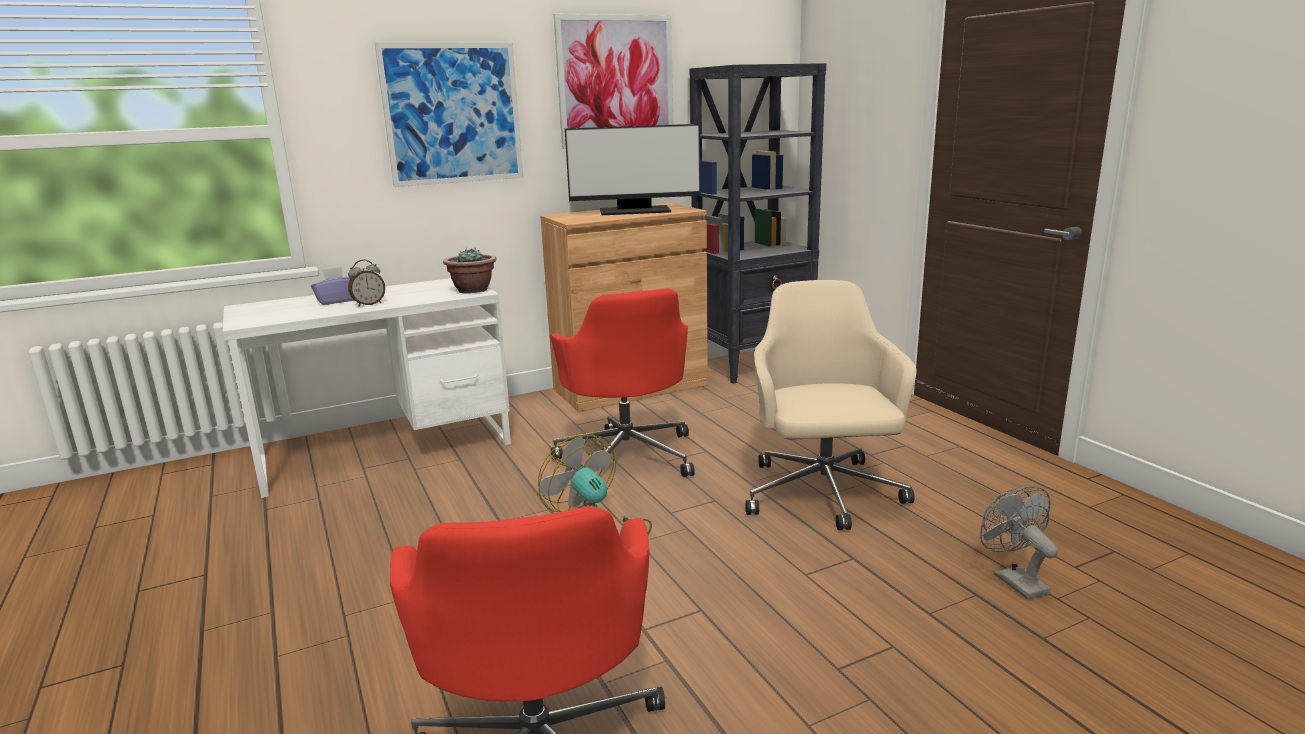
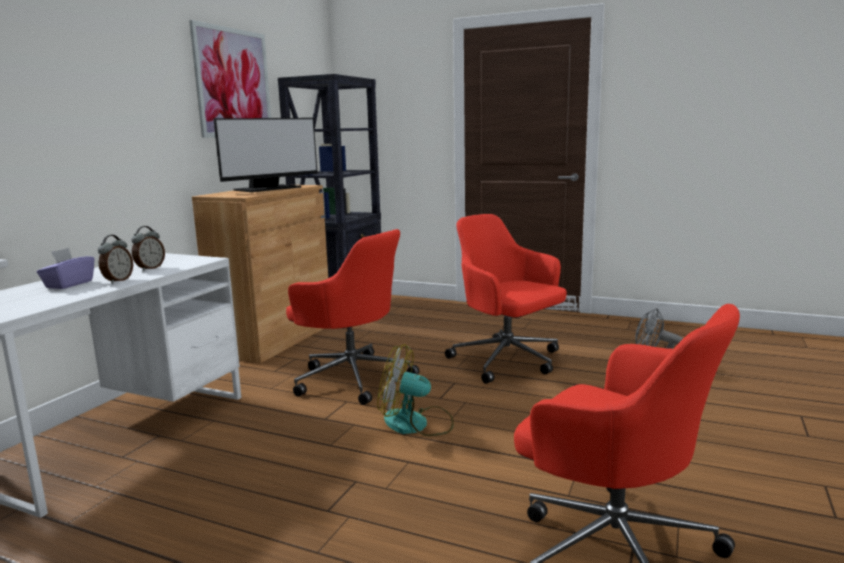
camera: 40 degrees left, 5 degrees down
(419, 294) = (150, 268): none -> alarm clock
(453, 114) = (118, 100): picture -> none
(472, 290) = (196, 259): potted plant -> none
(823, 495) = (507, 361): beige office chair -> red office chair

